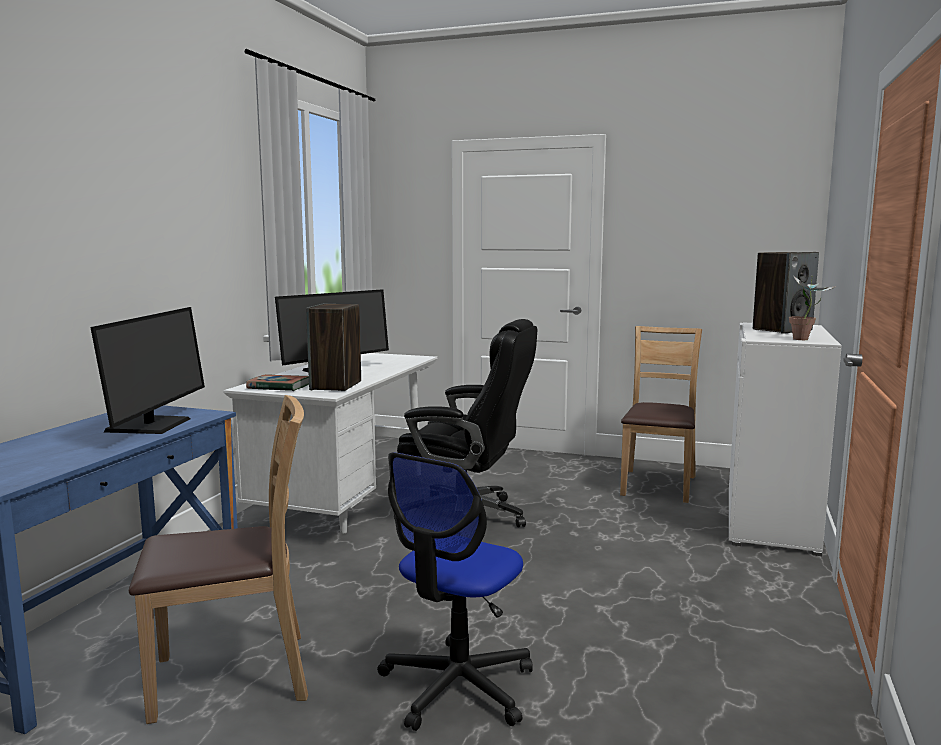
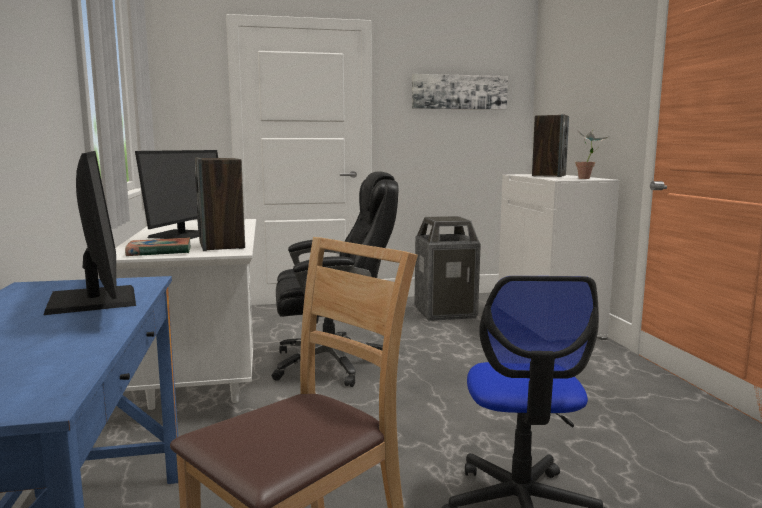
camera: 30 degrees left, 0 degrees up
(657, 485) = (445, 312): brown chair -> trash can
(715, 214) = (459, 92): none -> picture

